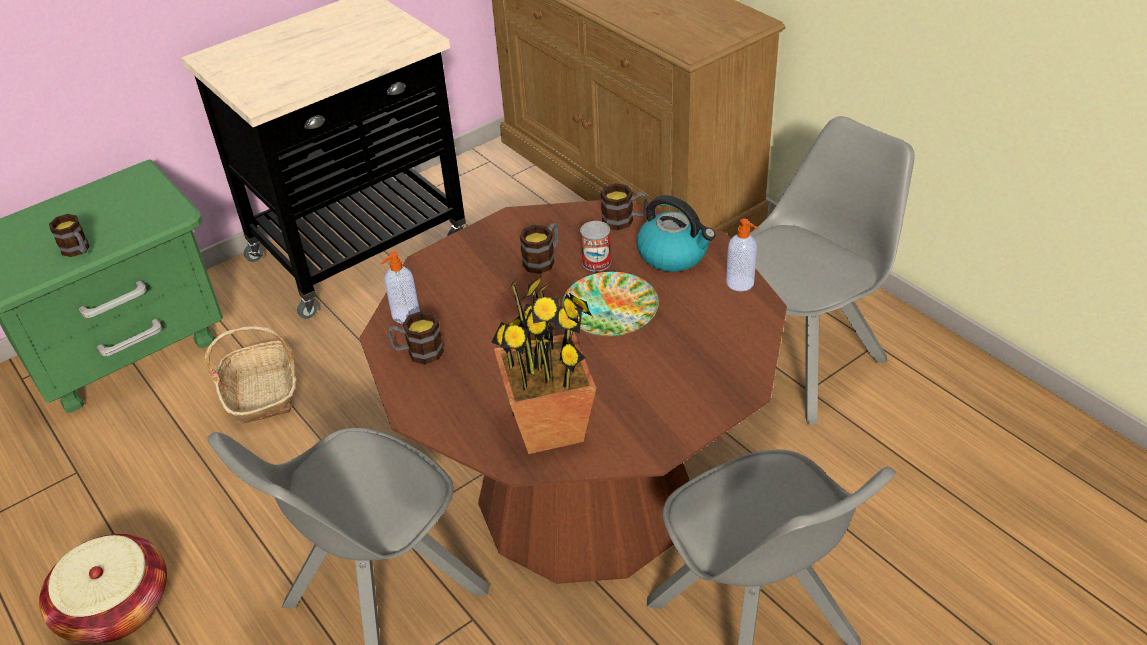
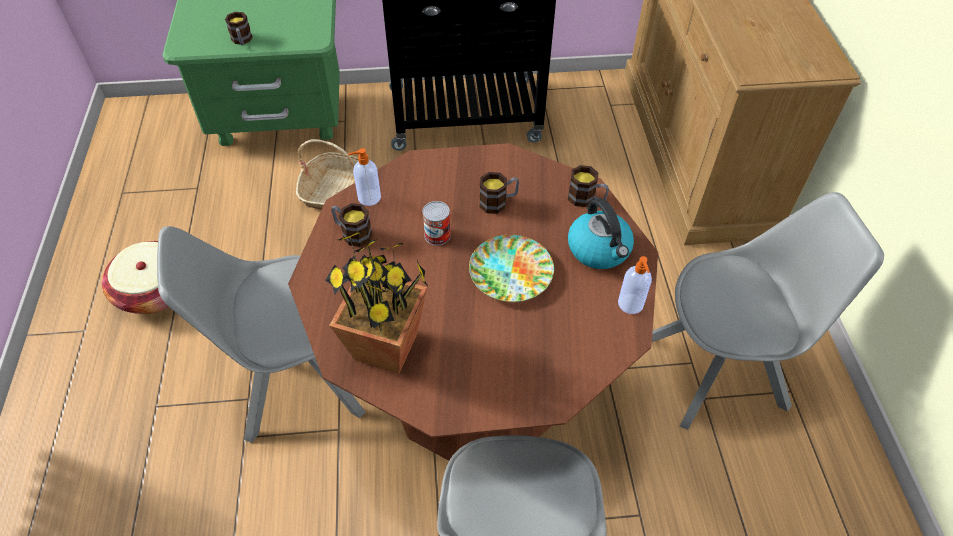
camera: 30 degrees right, 10 degrees up
(596, 262) = (535, 225): can -> can (437, 235)

